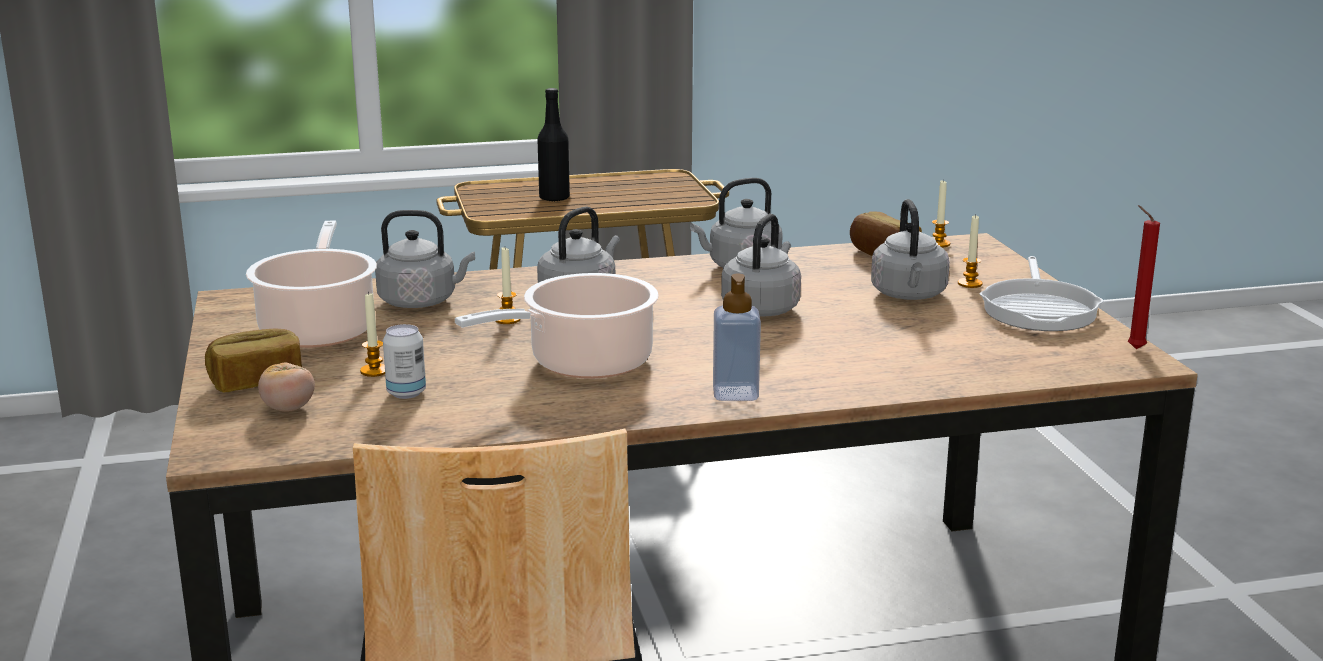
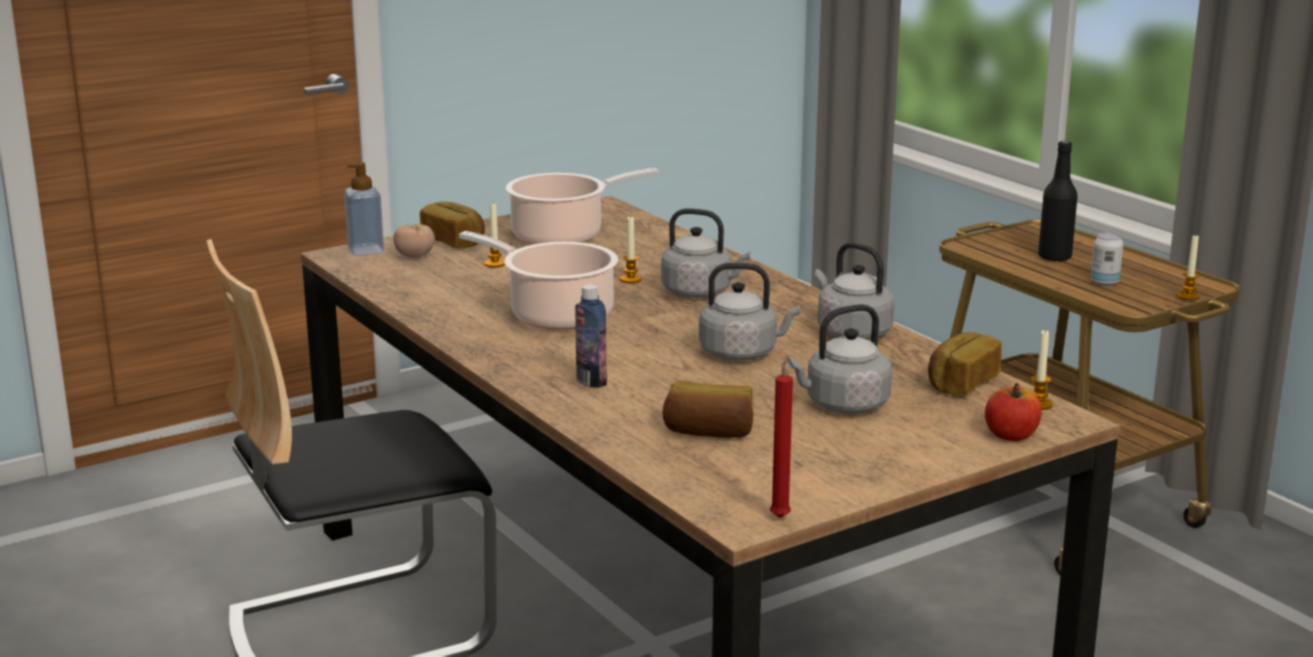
camera: 70 degrees right, 0 degrees up
(406, 393) = (461, 278): can -> can (1104, 282)
(422, 302) = (646, 250): grey kettle -> none
(735, 393) = (530, 367): soap dispenser -> soap dispenser (366, 250)
(793, 372) = (591, 381): none -> bottle
(946, 346) = (709, 432): none -> bread
(970, 284) = (912, 428): candle -> candle (1188, 296)
(996, 261) = (1011, 435): none -> apple
(1039, 309) = (862, 466): frying pan -> none

